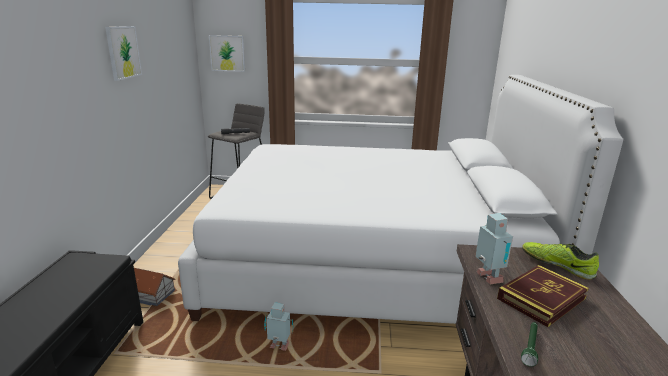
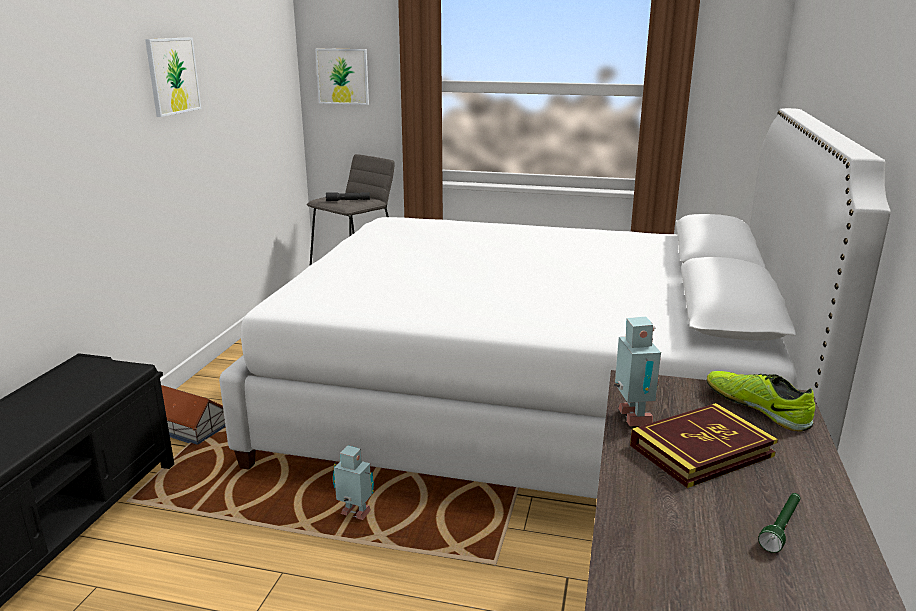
camera: 10 degrees right, 0 degrees up
(530, 347) = (644, 510): green flashlight -> green flashlight (781, 527)

